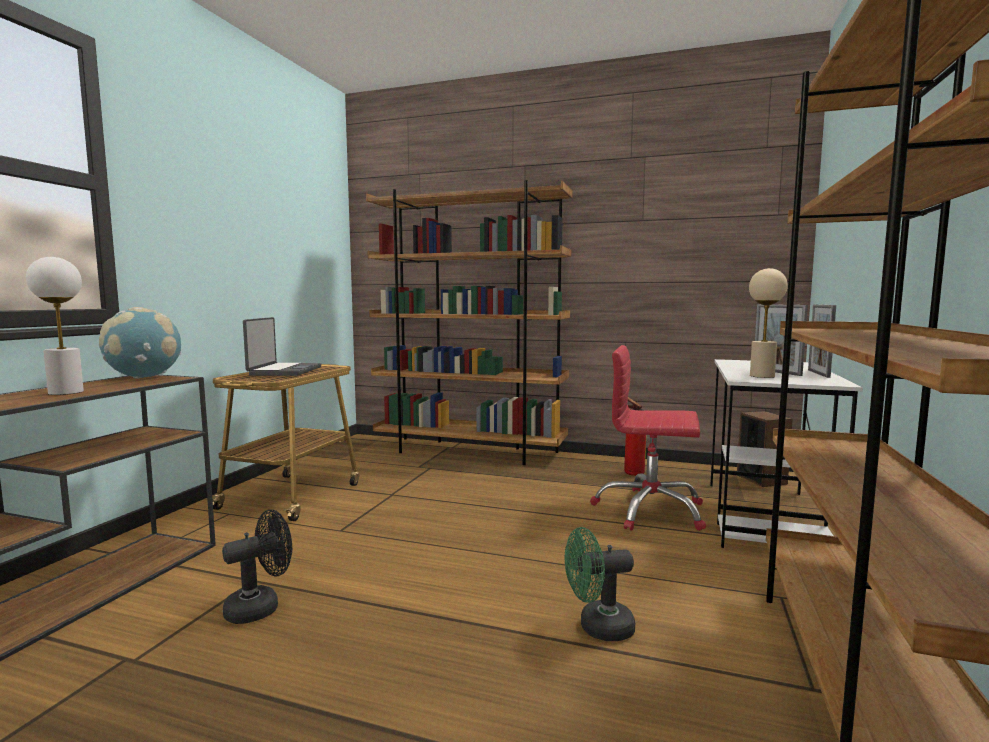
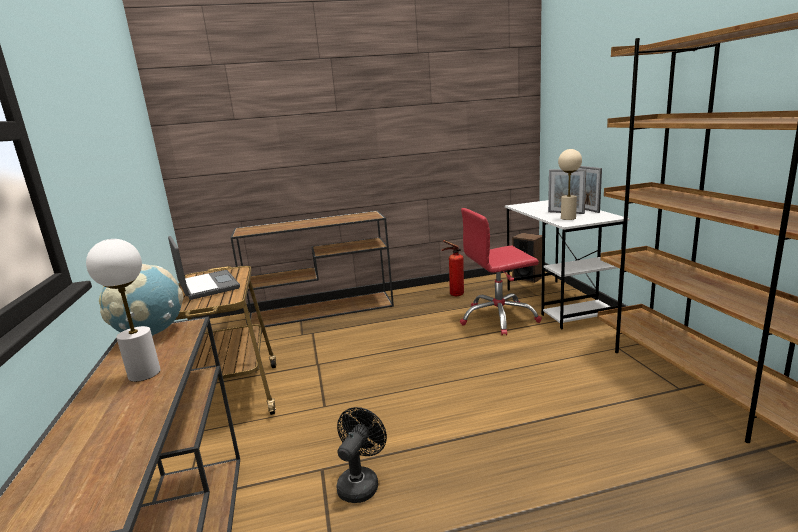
camera: 30 degrees left, 10 degrees up
(470, 451) = (322, 309): brown bookcase -> brown console table
(598, 628) = (566, 400): green fan -> none

